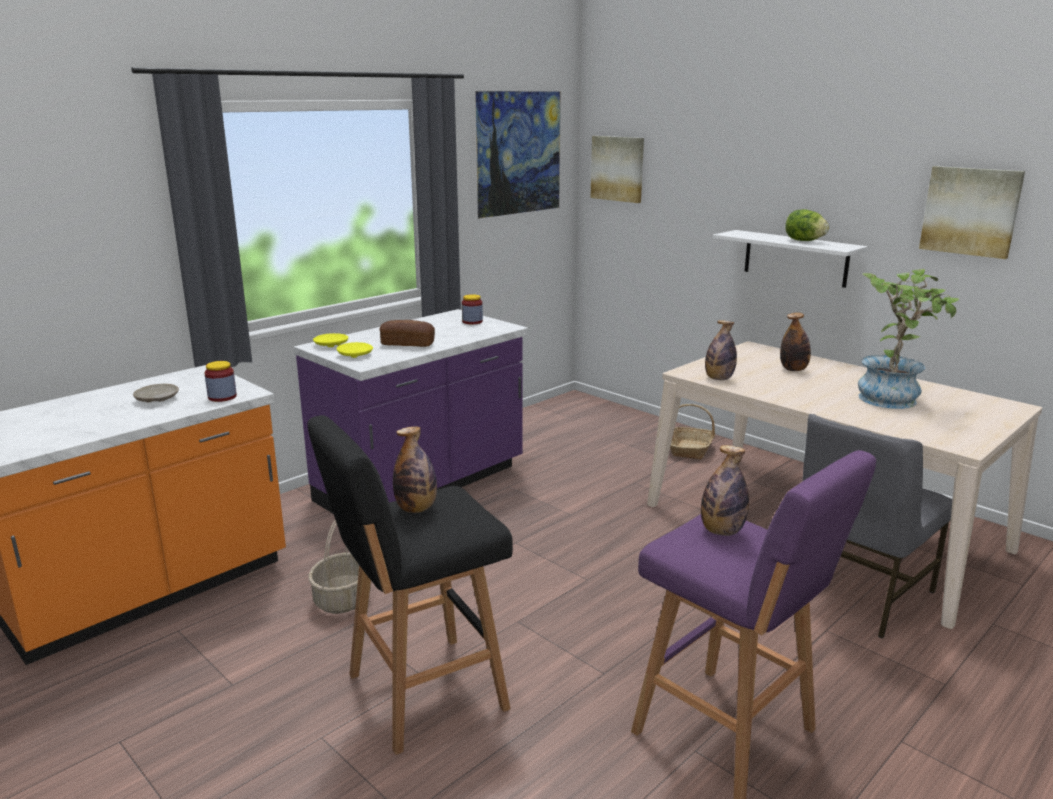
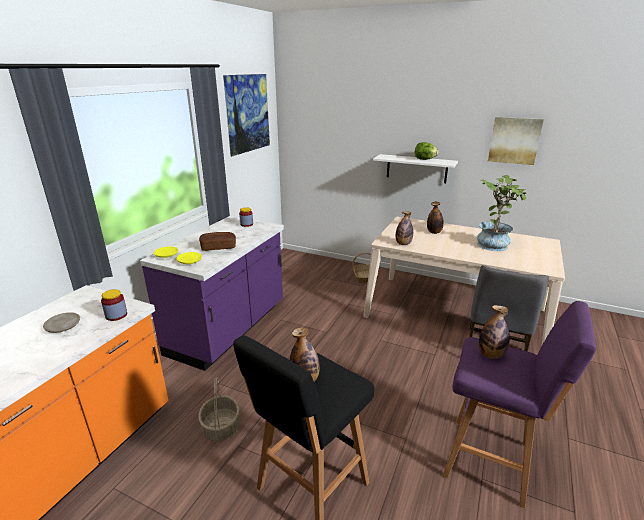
camera: 20 degrees left, 5 degrees up
(618, 168) = (303, 120): picture -> none

